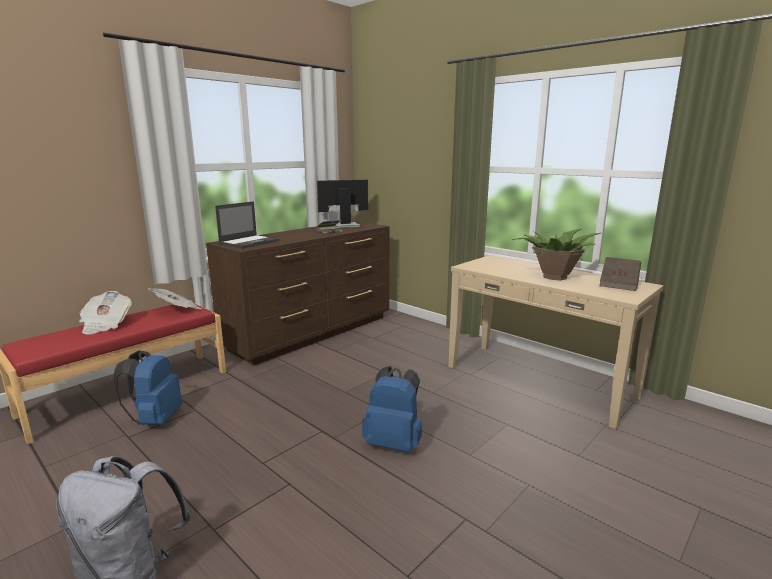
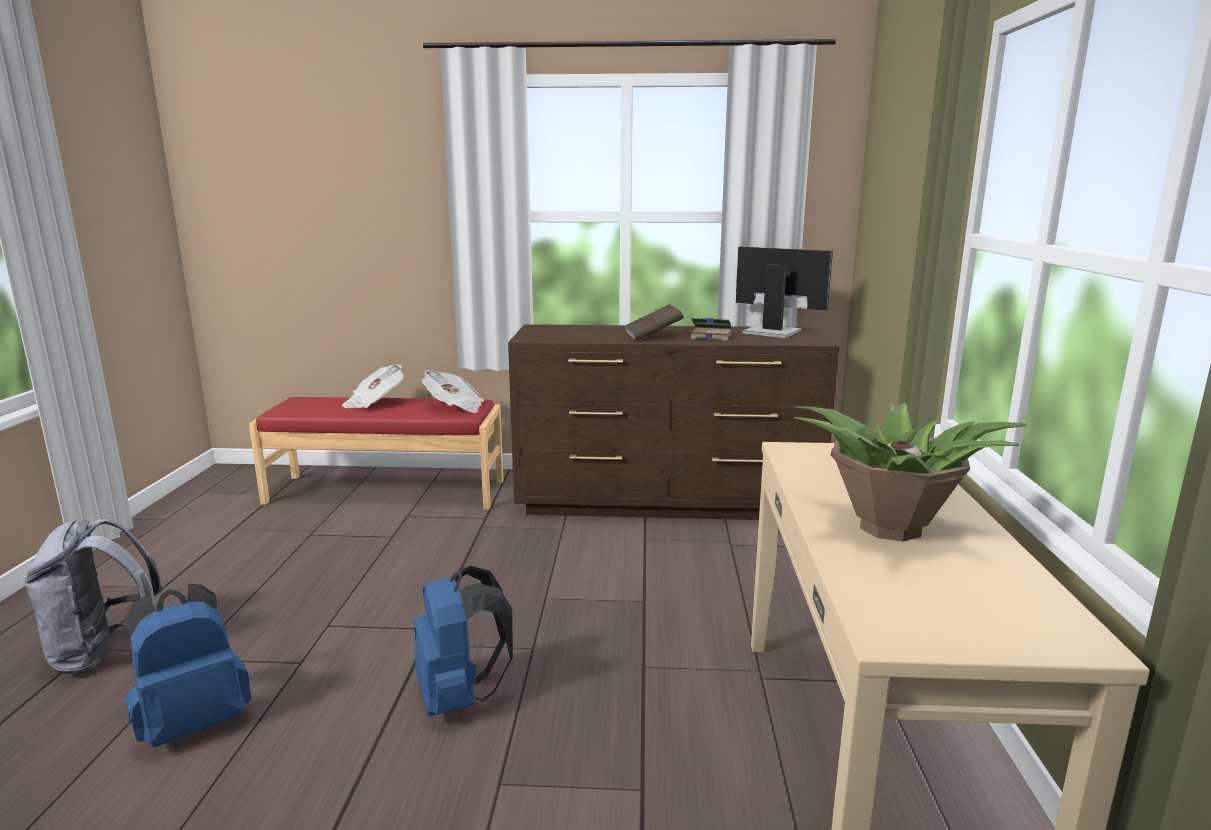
camera: 50 degrees right, 0 degrees up
(155, 419) = (352, 529): blue backpack -> blue backpack (194, 722)
(250, 242) = (563, 332): laptop -> none
(619, 284) = (998, 604): brown book -> brown book (653, 336)

